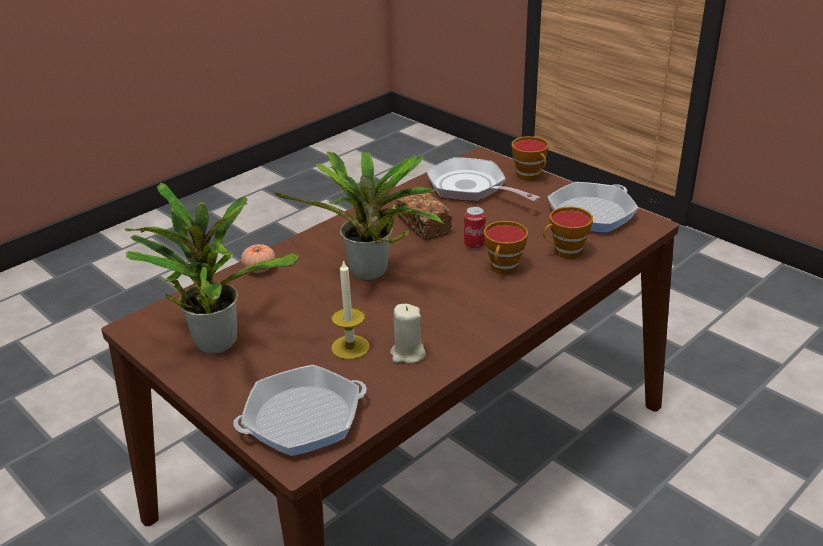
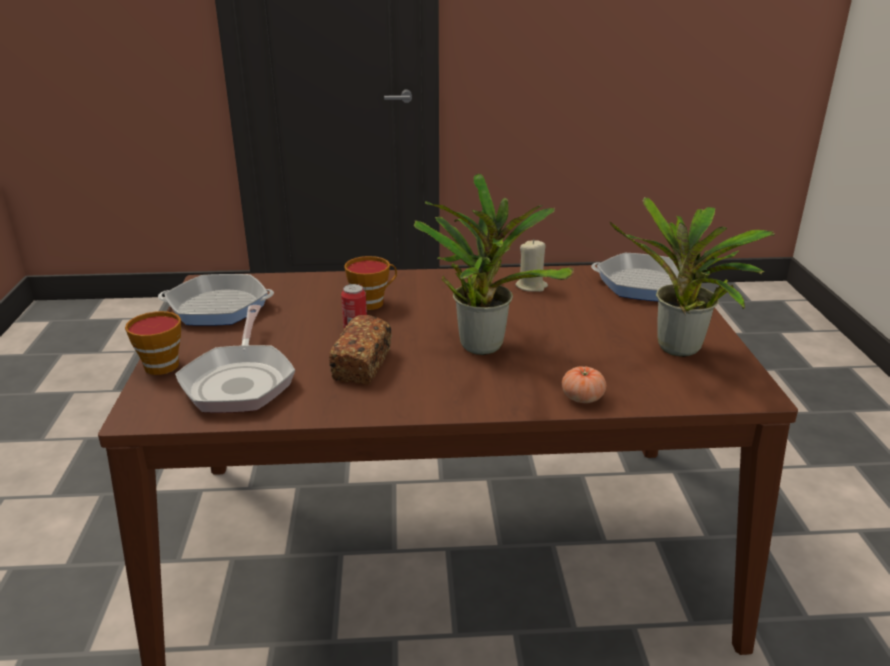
camera: 140 degrees left, 5 degrees down
(350, 347) = (567, 304): candle -> none
(565, 252) = (307, 293): cup -> none

